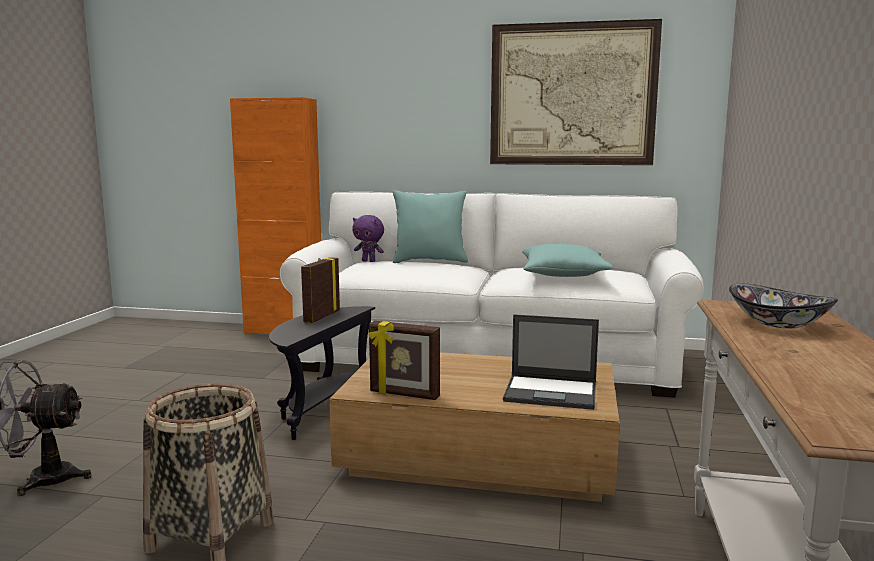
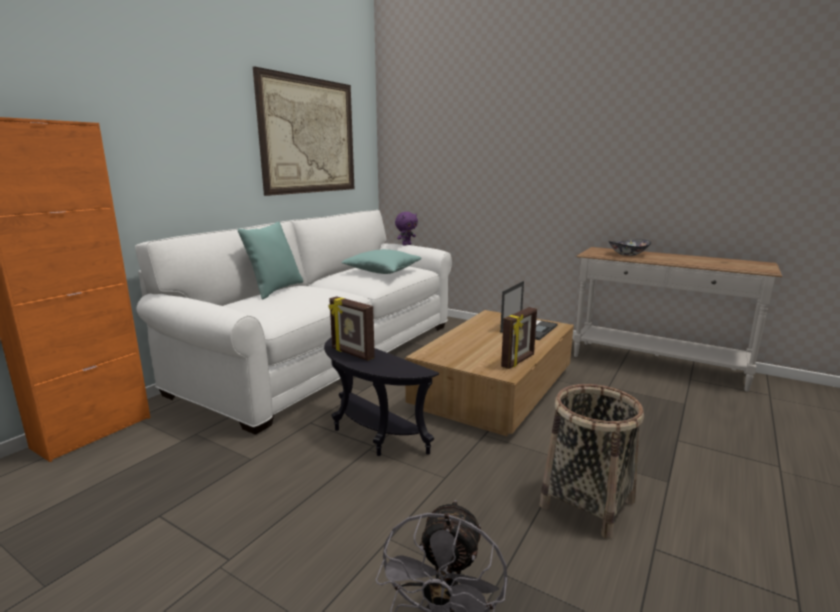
camera: 70 degrees left, 5 degrees up
(369, 261) = (228, 306): purple plush toy -> purple plush toy (406, 245)

